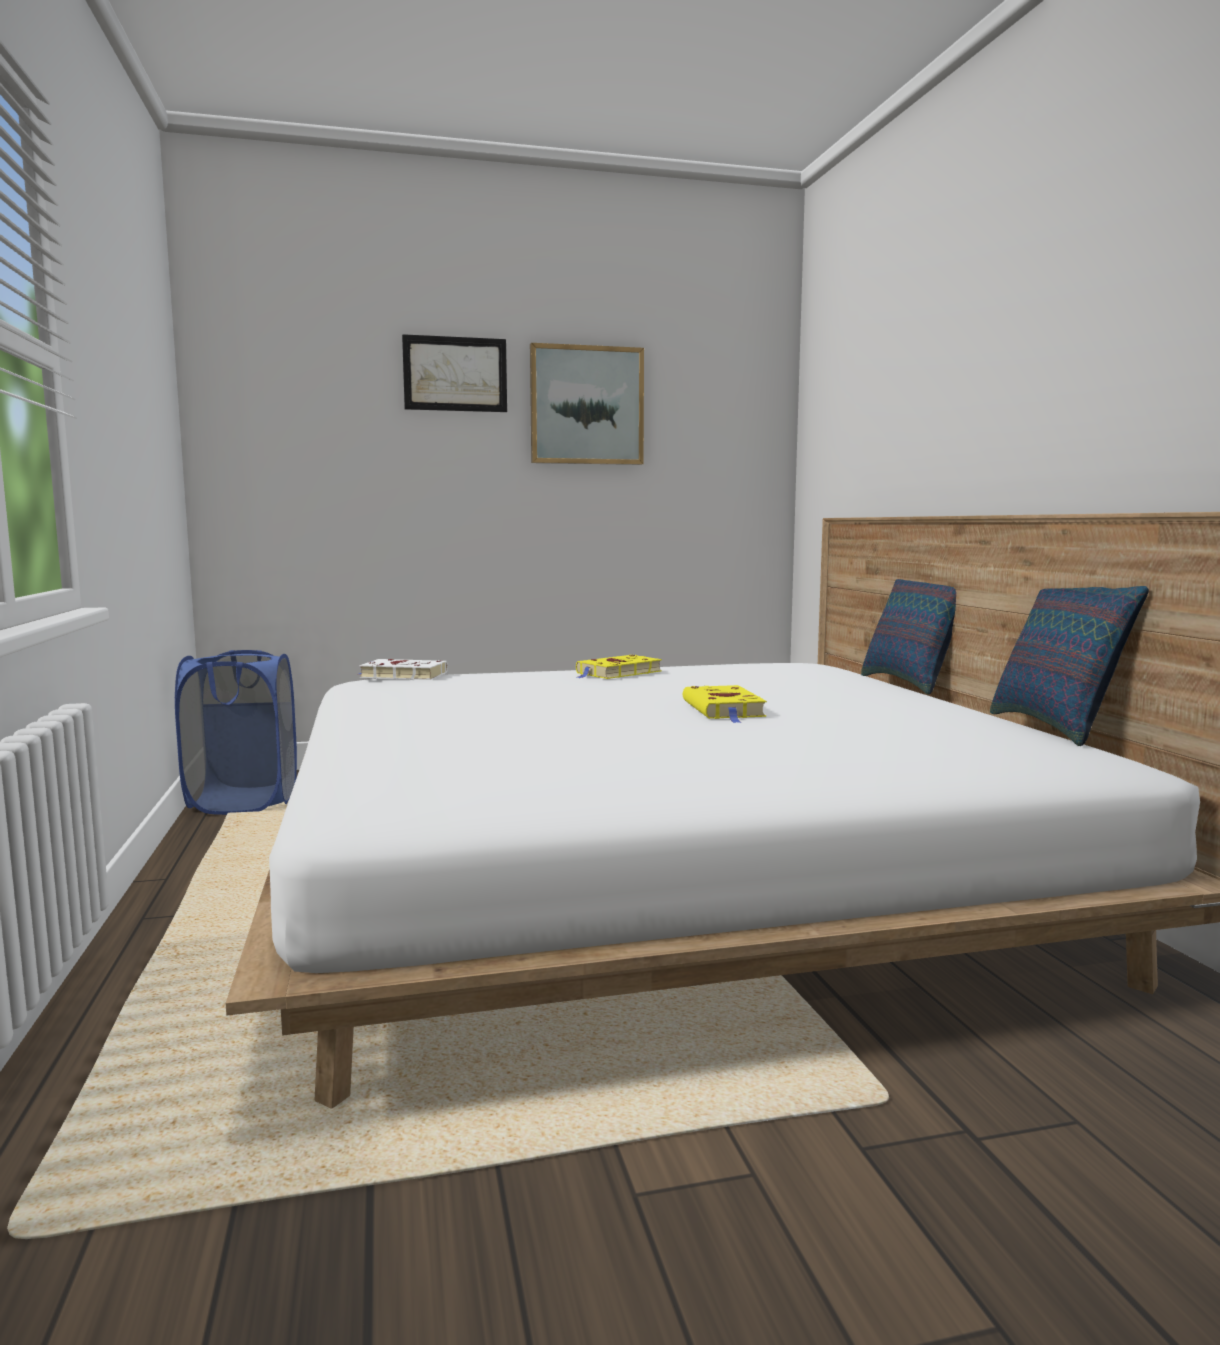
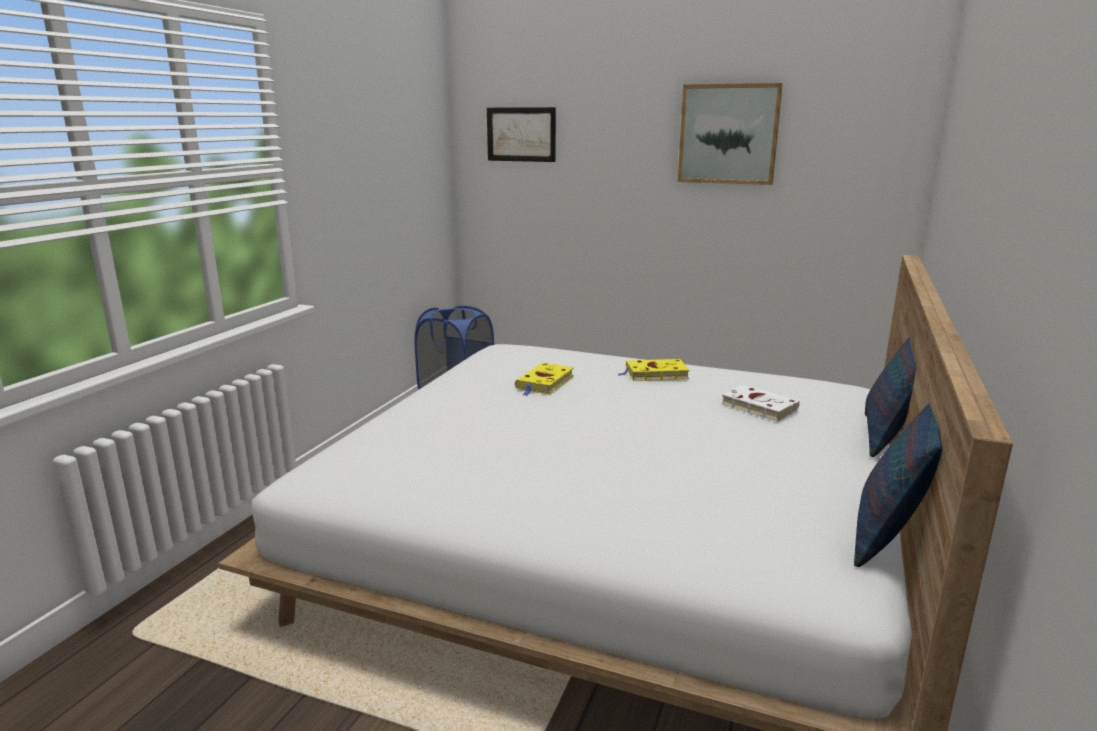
camera: 35 degrees right, 10 degrees up
(401, 675) = (520, 348): white book -> white book (757, 407)
(455, 374) = (625, 112): picture -> picture (521, 134)
(724, 710) = (644, 440): yellow book -> yellow book (544, 383)

